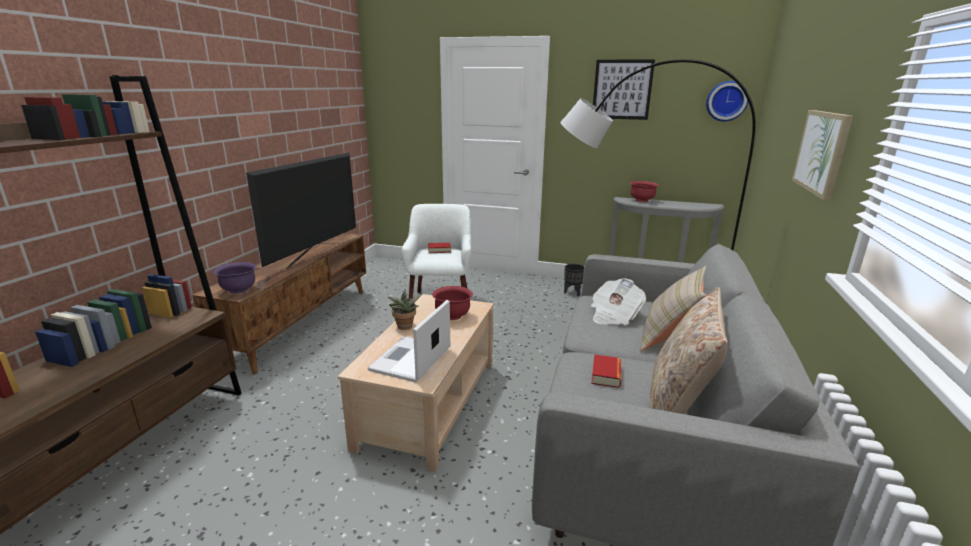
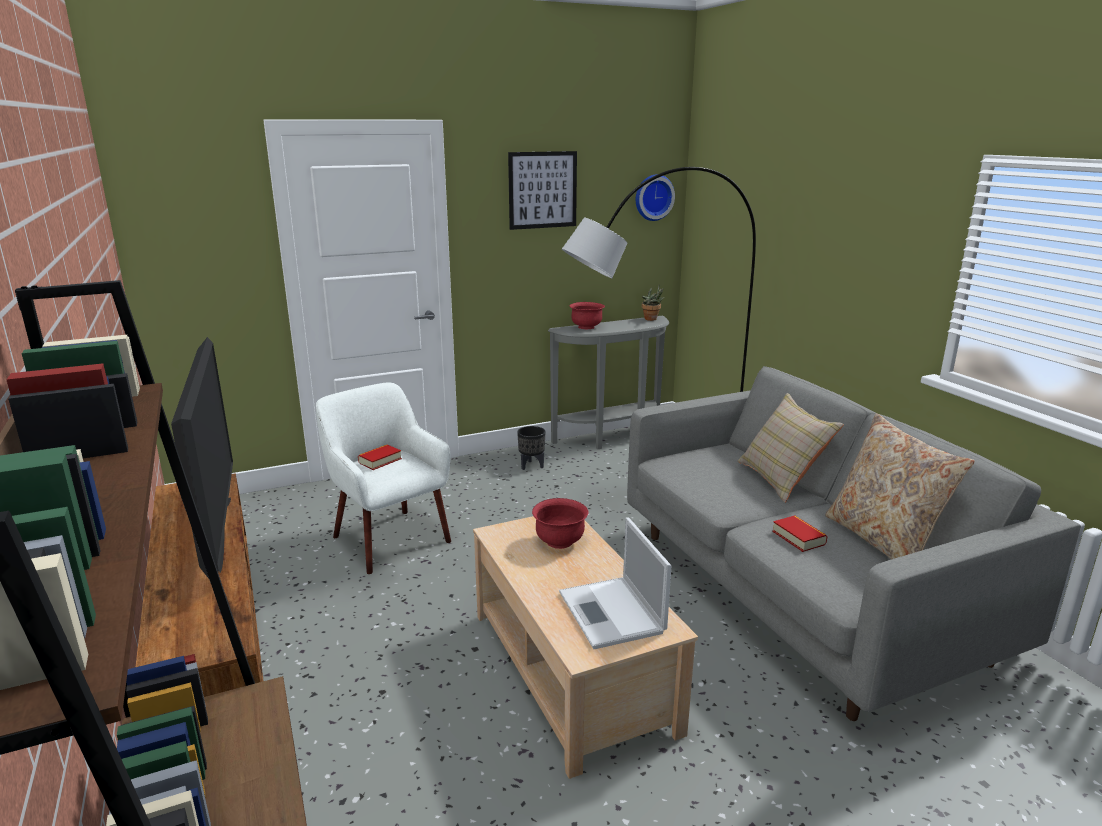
camera: 40 degrees left, 0 degrees up
(239, 290) = (213, 637): purple bowl -> none
(404, 327) = (534, 580): potted plant -> potted plant (652, 319)
(614, 315) = (708, 474): newspaper -> none
(822, 152) = (848, 260): picture -> none

